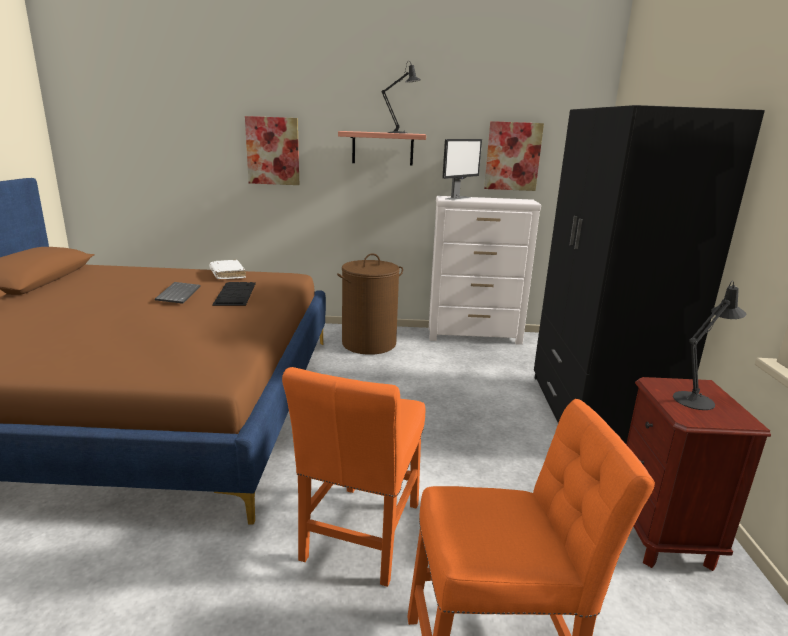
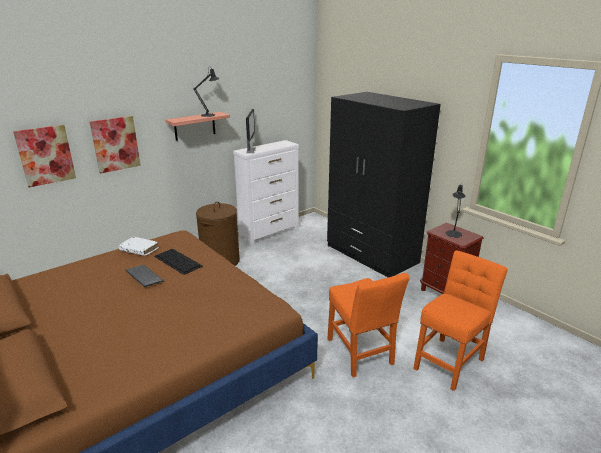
camera: 40 degrees left, 5 degrees up
(512, 156) = (271, 116): picture -> picture (45, 155)

